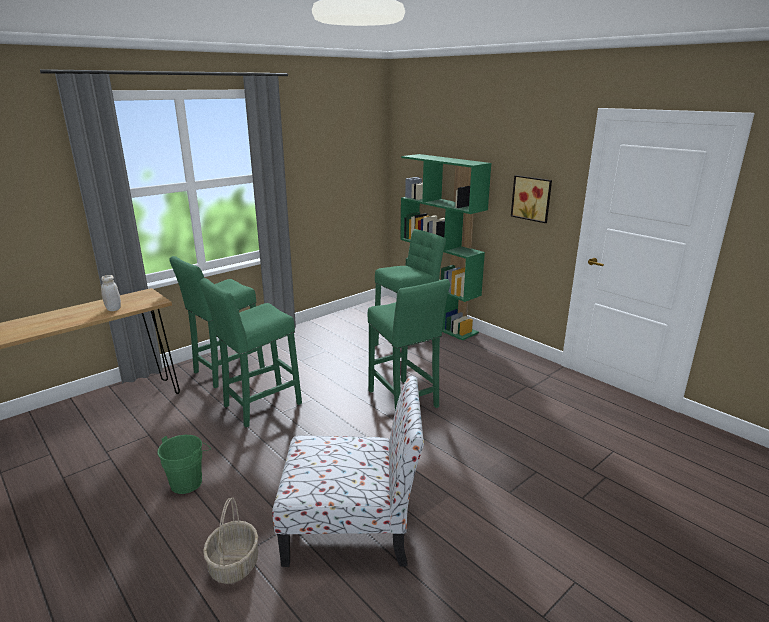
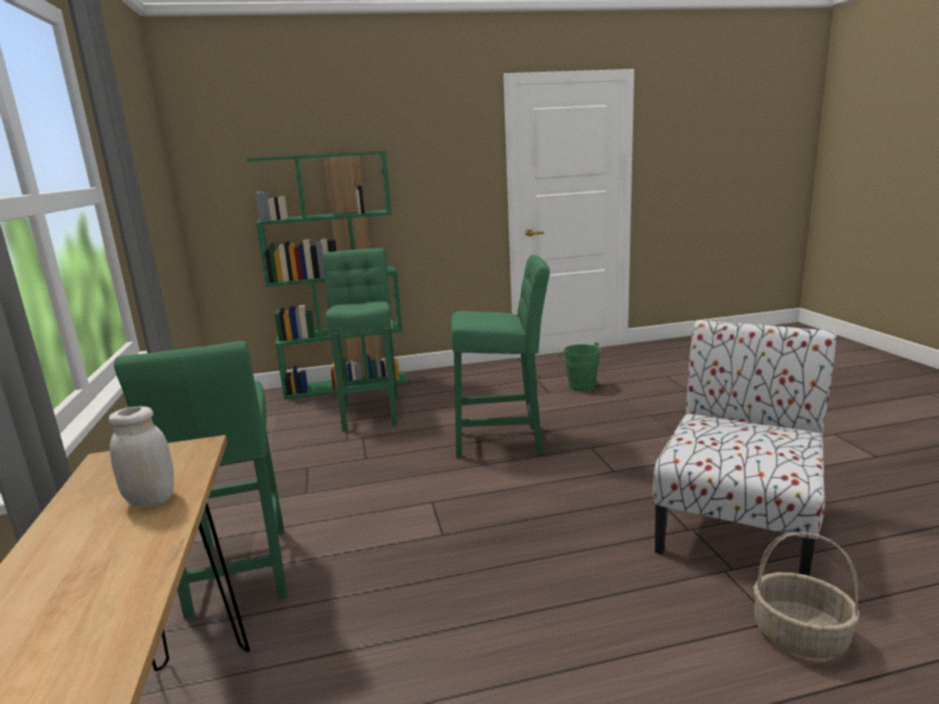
camera: 60 degrees left, 5 degrees down
(189, 481) = (574, 665): green bucket -> green bucket (580, 386)
(259, 406) = (404, 554): green stool -> none
(532, 198) = (445, 184): picture -> none

